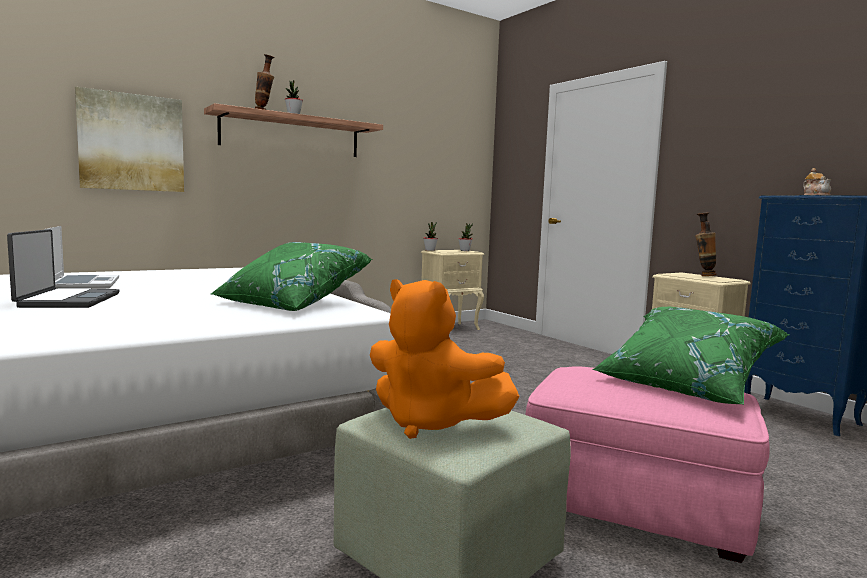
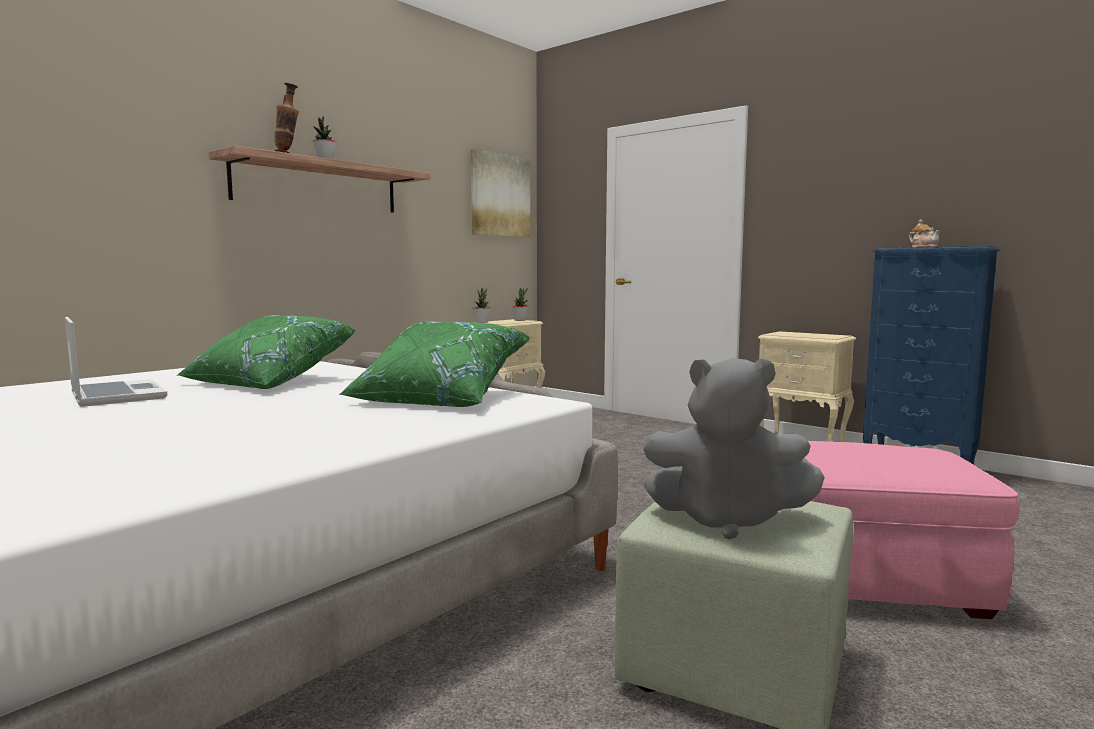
camera: 15 degrees left, 0 degrees up
(67, 300) = (141, 419): laptop -> none
(131, 142) = (115, 197): picture -> picture (500, 195)
(431, 423) = (726, 520): orange plush toy -> grey plush toy
(684, 384) = (893, 447): green pillow -> green pillow (268, 382)
(703, 276) = (807, 334): vase -> none

